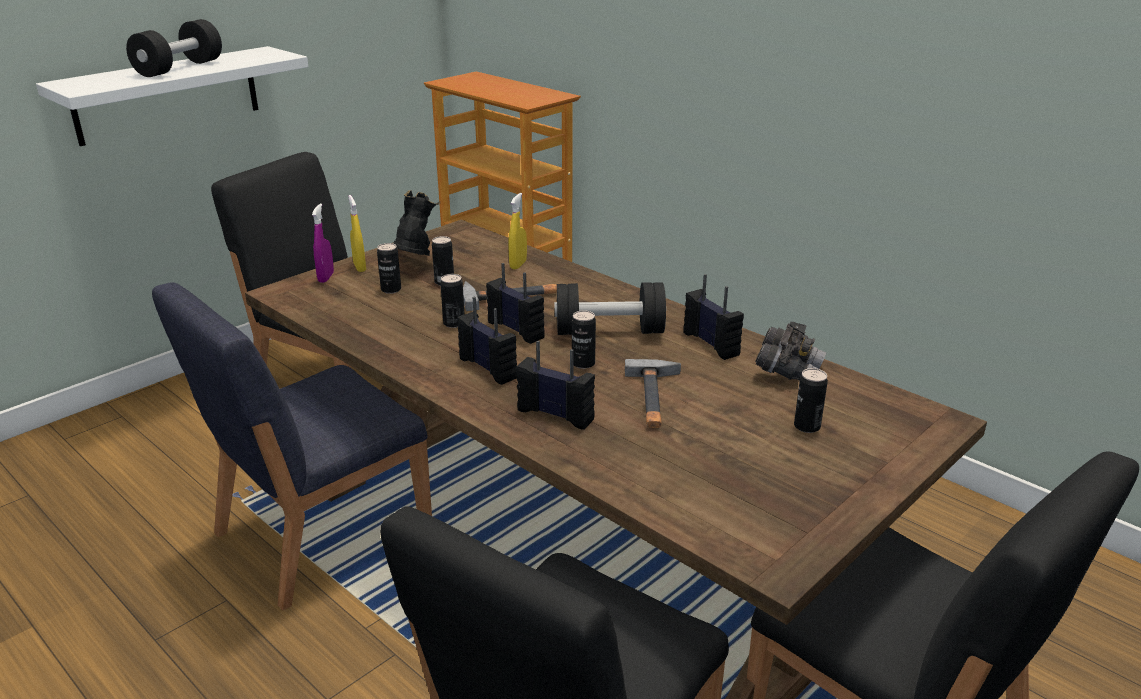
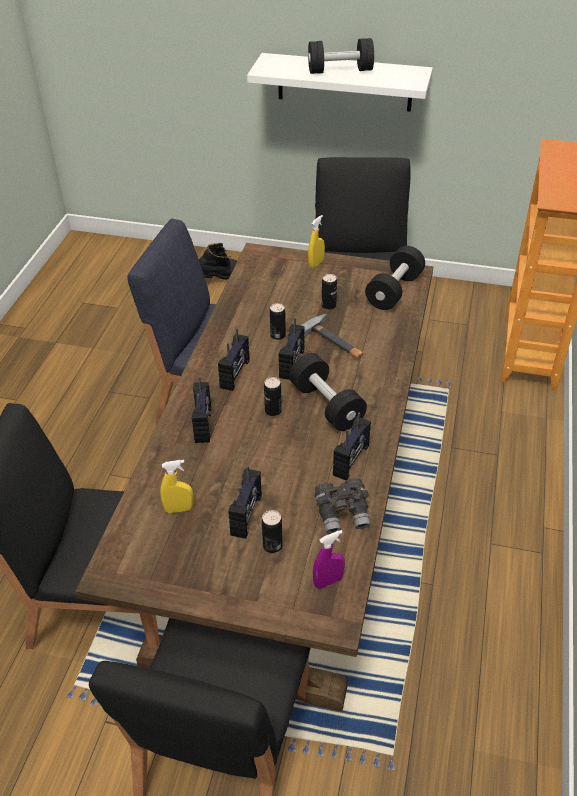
camera: 60 degrees right, 15 degrees up
(326, 277) = (290, 259): purple spray bottle -> purple spray bottle (328, 581)
(391, 289) = (298, 290): can -> none
(414, 263) = (343, 281): black boot -> black boot (219, 279)
(472, 246) = (394, 291): none -> black dumbbell
(518, 265) = (386, 323): yellow spray bottle -> yellow spray bottle (179, 509)
(654, 398) = (254, 459): hammer -> none
(745, 429) = (247, 515): none -> radio

